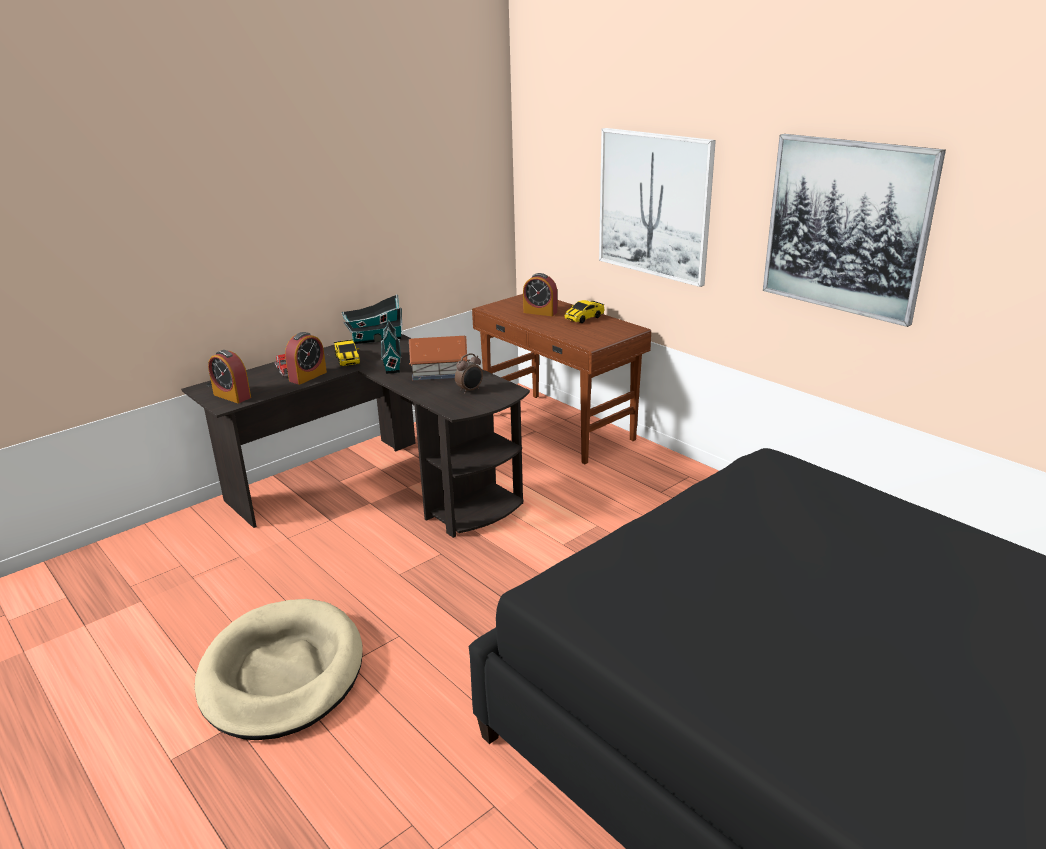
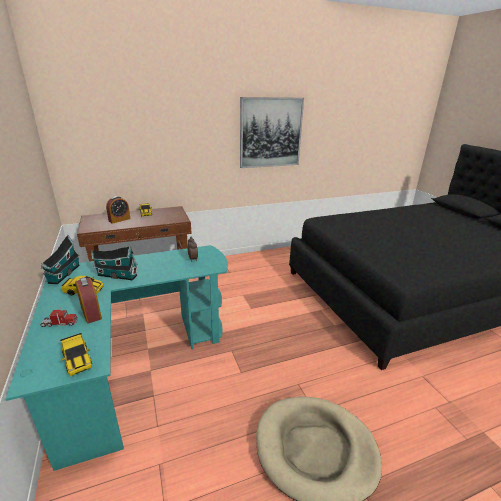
camera: 70 degrees left, 0 degrees up
(232, 396) = (77, 359): alarm clock -> toy car
(380, 485) = (133, 361): black desk -> turquoise desk
(440, 371) = (155, 262): toy house -> none
(654, 205) = (171, 142): picture -> none

